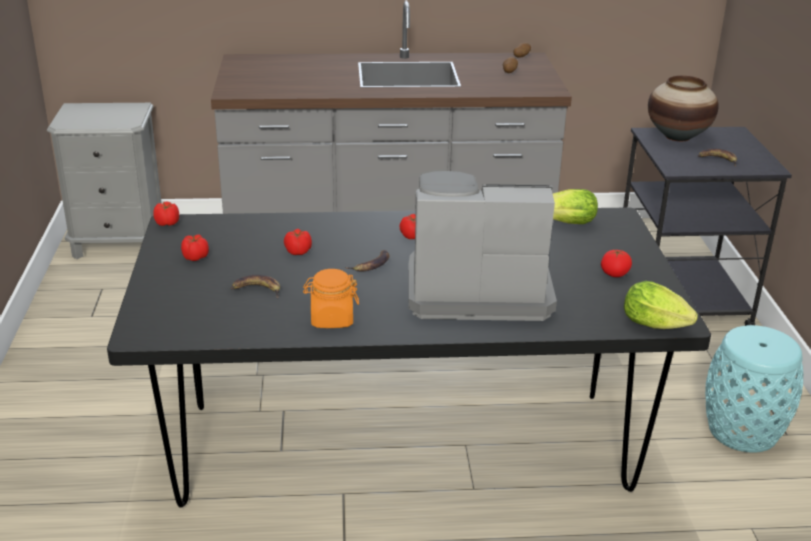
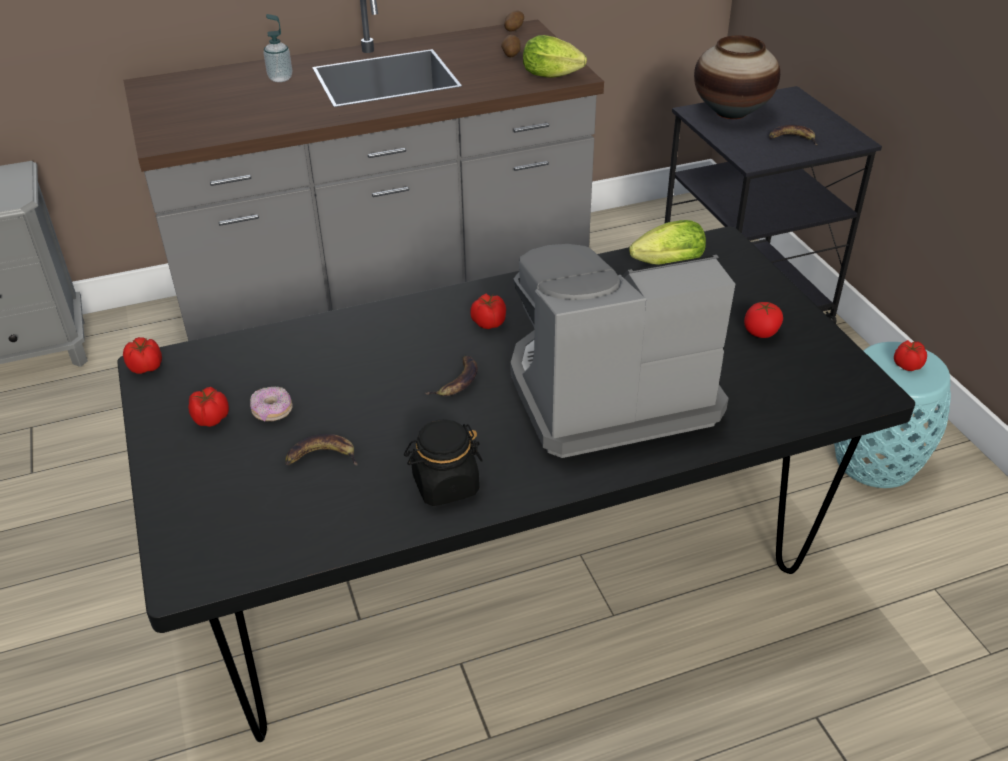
camera: 15 degrees left, 10 degrees up
(237, 260) = (272, 411): none -> donut
(297, 251) = (349, 379): tomato -> tomato (906, 365)
(331, 319) = (445, 485): orange jar -> black jar
(332, 66) = (280, 78): none -> soap dispenser
(658, 326) = (850, 403): lettuce -> lettuce (554, 76)

